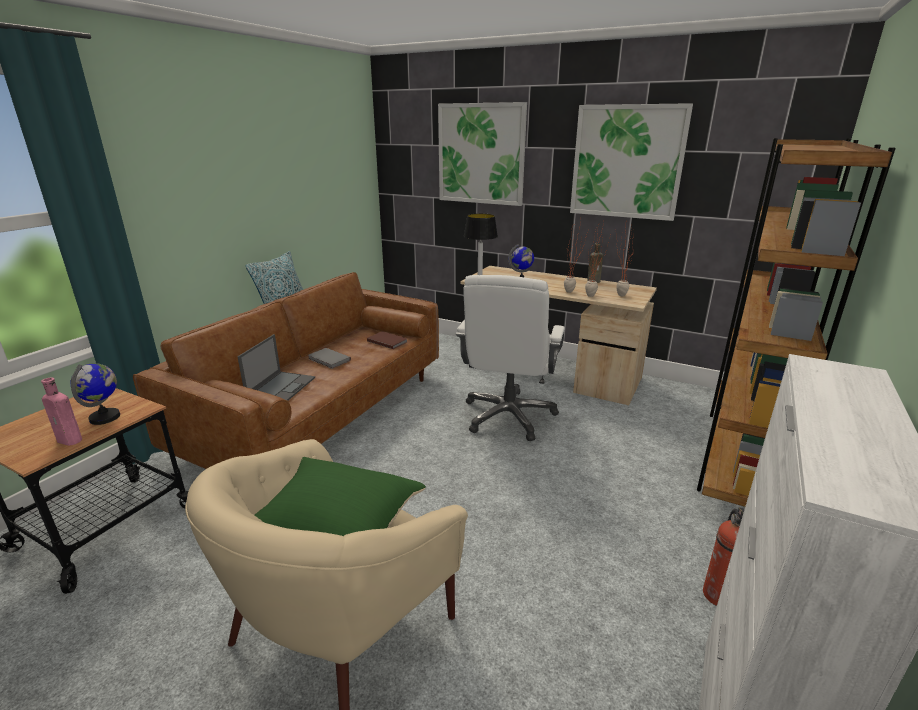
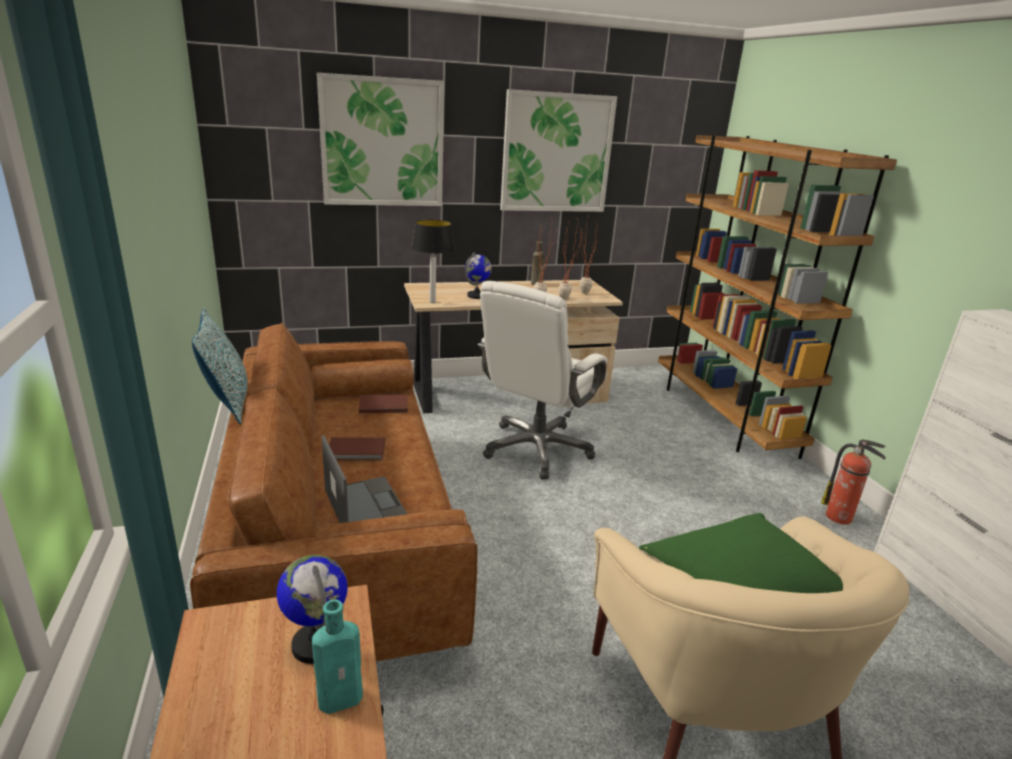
camera: 45 degrees left, 0 degrees up
(71, 440) = (343, 698): pink bottle -> turquoise bottle
(329, 360) = (357, 451): grey book -> brown book
(508, 416) = (537, 449): white office chair -> white office chair turned 60 degrees clockwise

